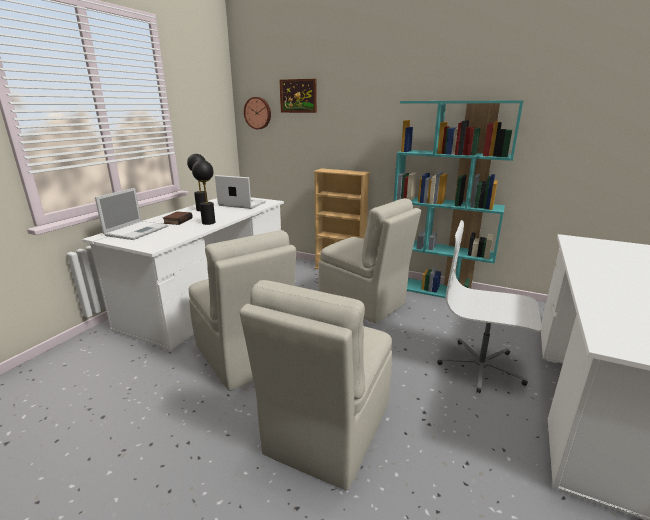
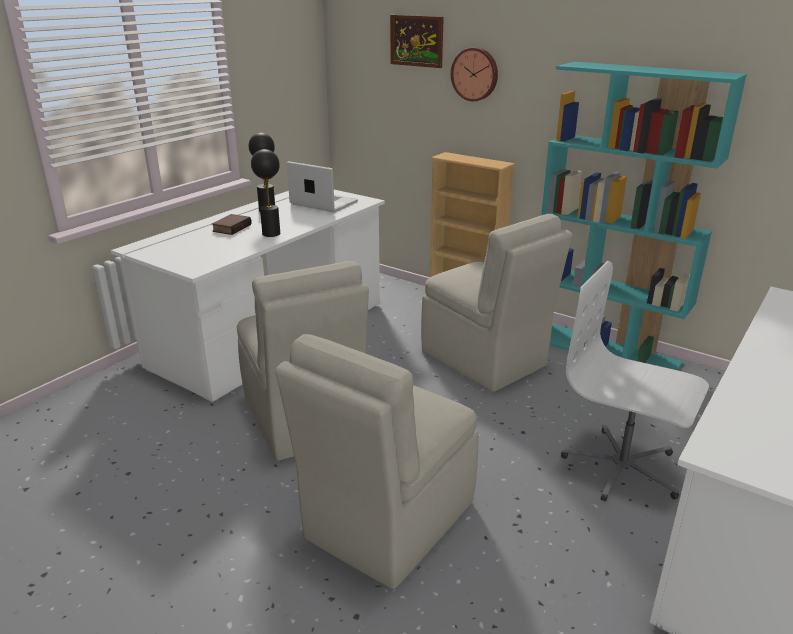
camera: 10 degrees right, 5 degrees up
(137, 230) = (178, 241): laptop -> none
(258, 113) = (358, 62): wall clock -> wall clock (475, 74)

